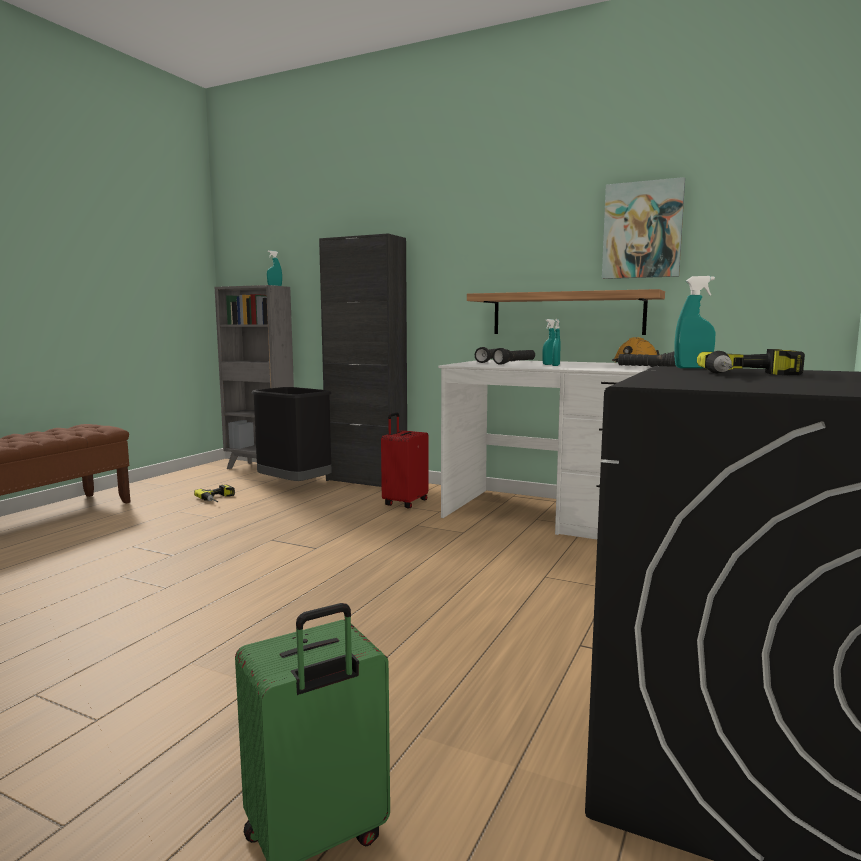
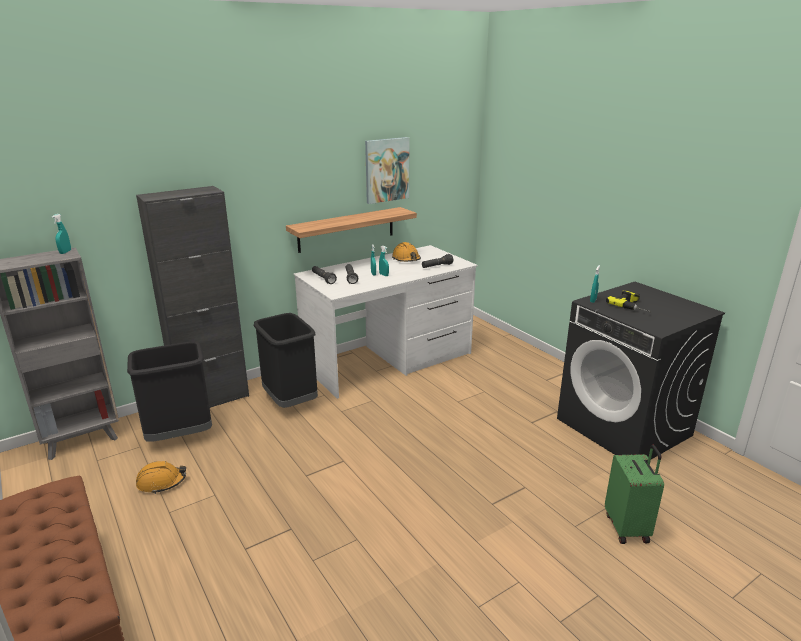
camera: 60 degrees left, 15 degrees up
(219, 499) = (161, 482): power drill -> orange hard hat
(404, 503) = (290, 401): red suitcase -> black trash can

